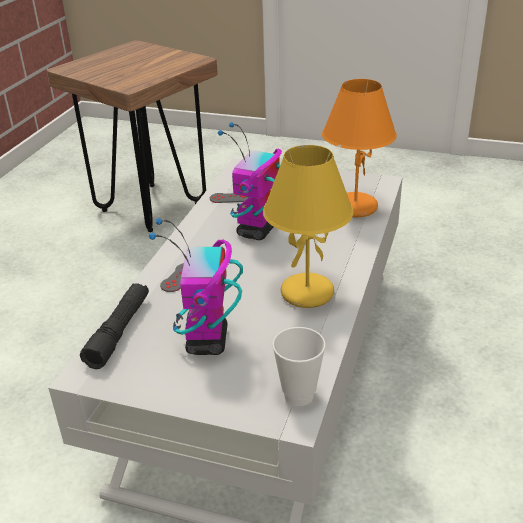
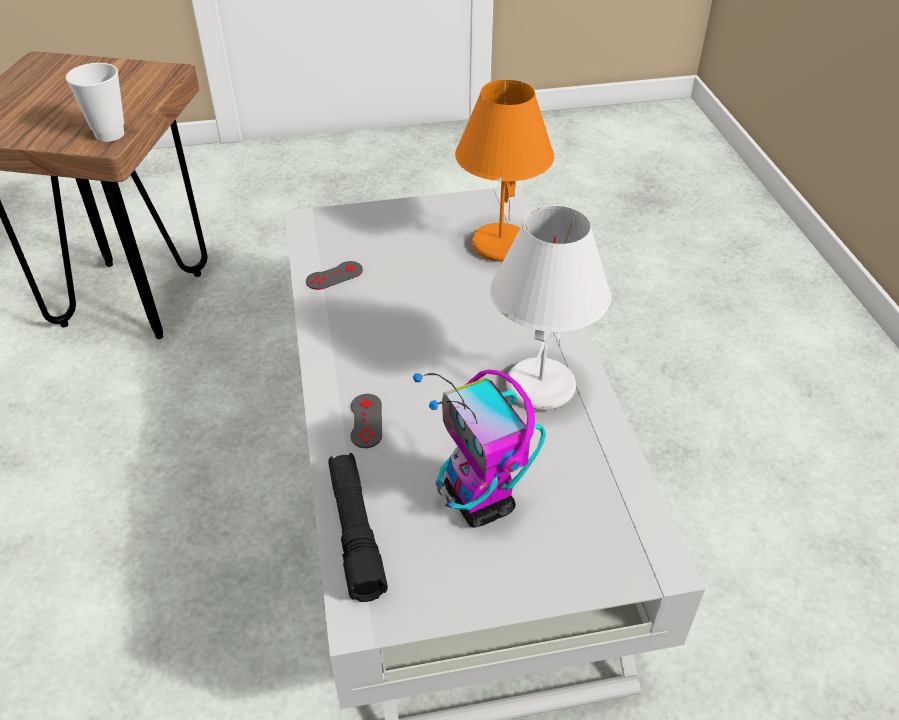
camera: 30 degrees left, 10 degrees up
(257, 231) = (409, 317): toy robot -> none
(298, 395) = (639, 529): cup -> cup (110, 134)
(307, 292) = (540, 386): yellow table lamp -> white table lamp

